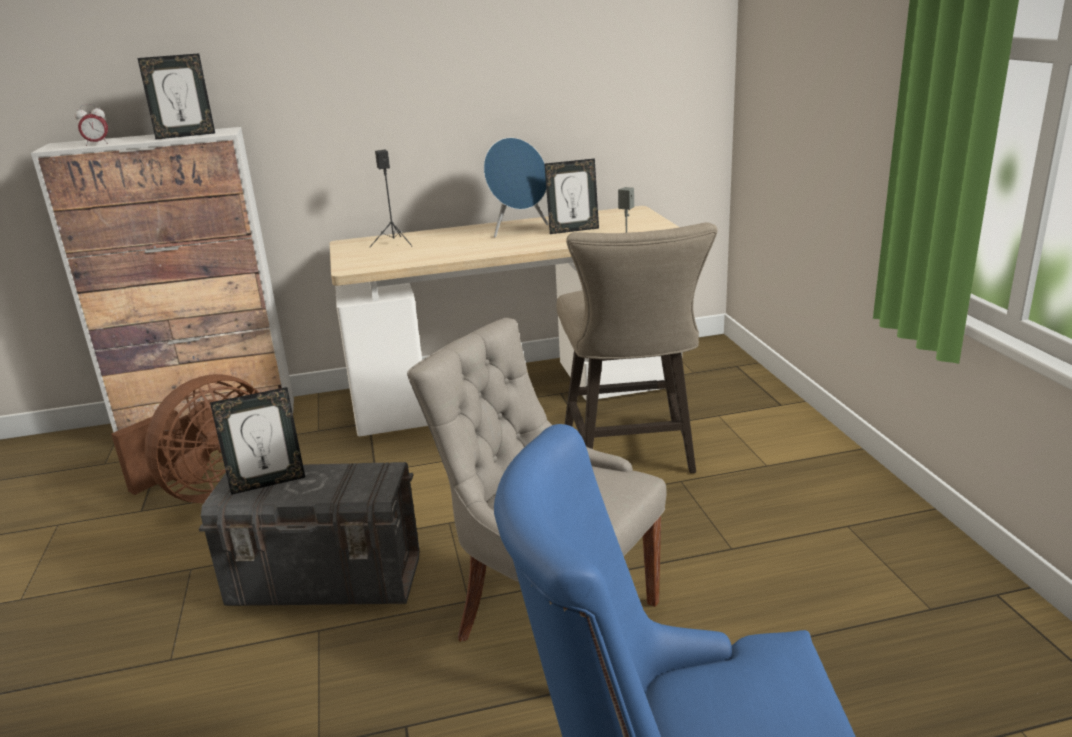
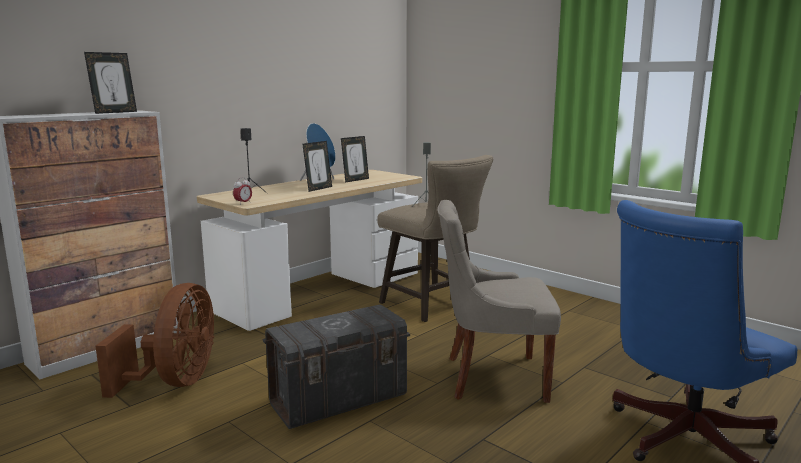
camera: 35 degrees left, 10 degrees down
(97, 144) = (48, 115): alarm clock -> alarm clock (243, 203)
(268, 483) = (310, 329): picture frame -> picture frame (318, 188)

